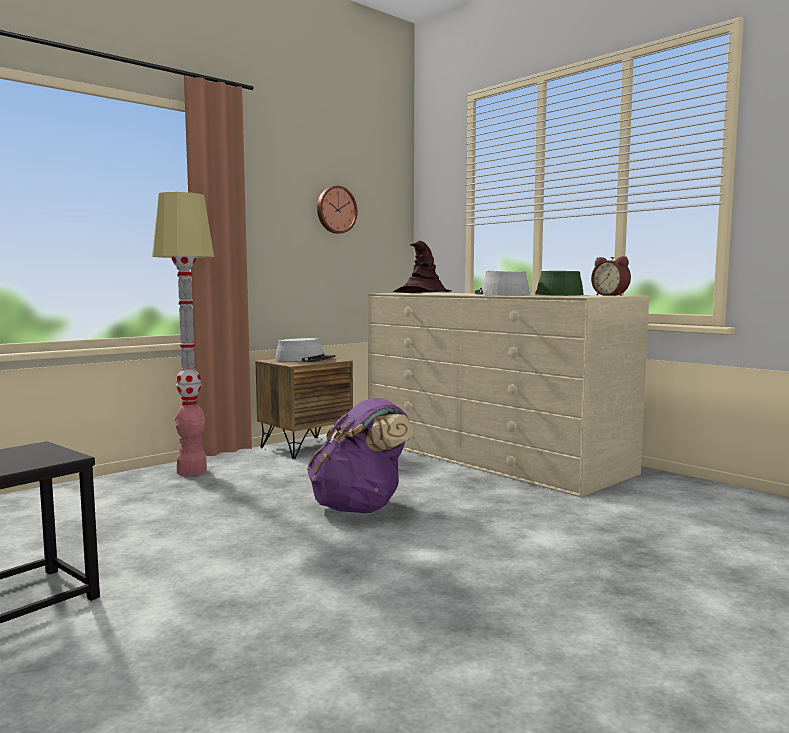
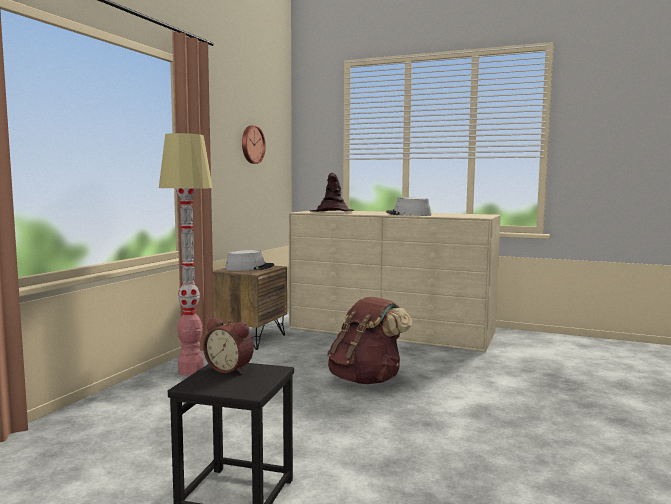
camera: 25 degrees left, 0 degrees up
(360, 507) = (366, 379): purple backpack -> brown backpack
(557, 295) = (443, 214): green hat -> none
(611, 295) = (483, 215): alarm clock -> alarm clock (230, 369)

